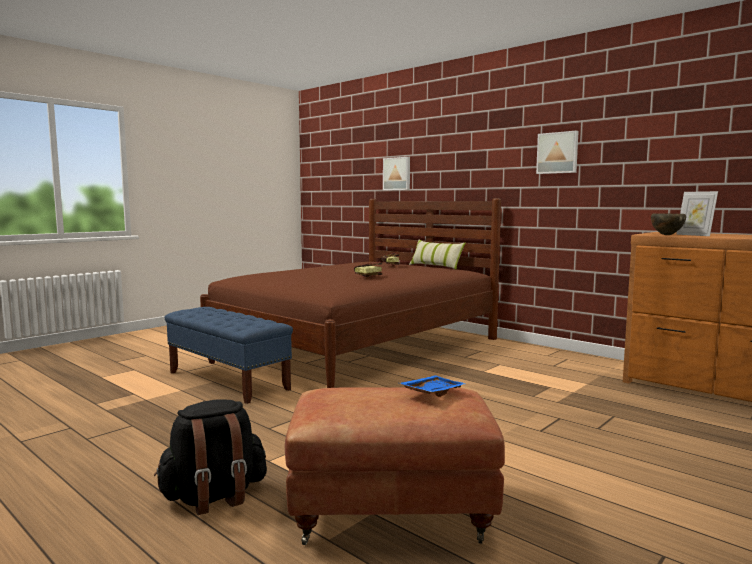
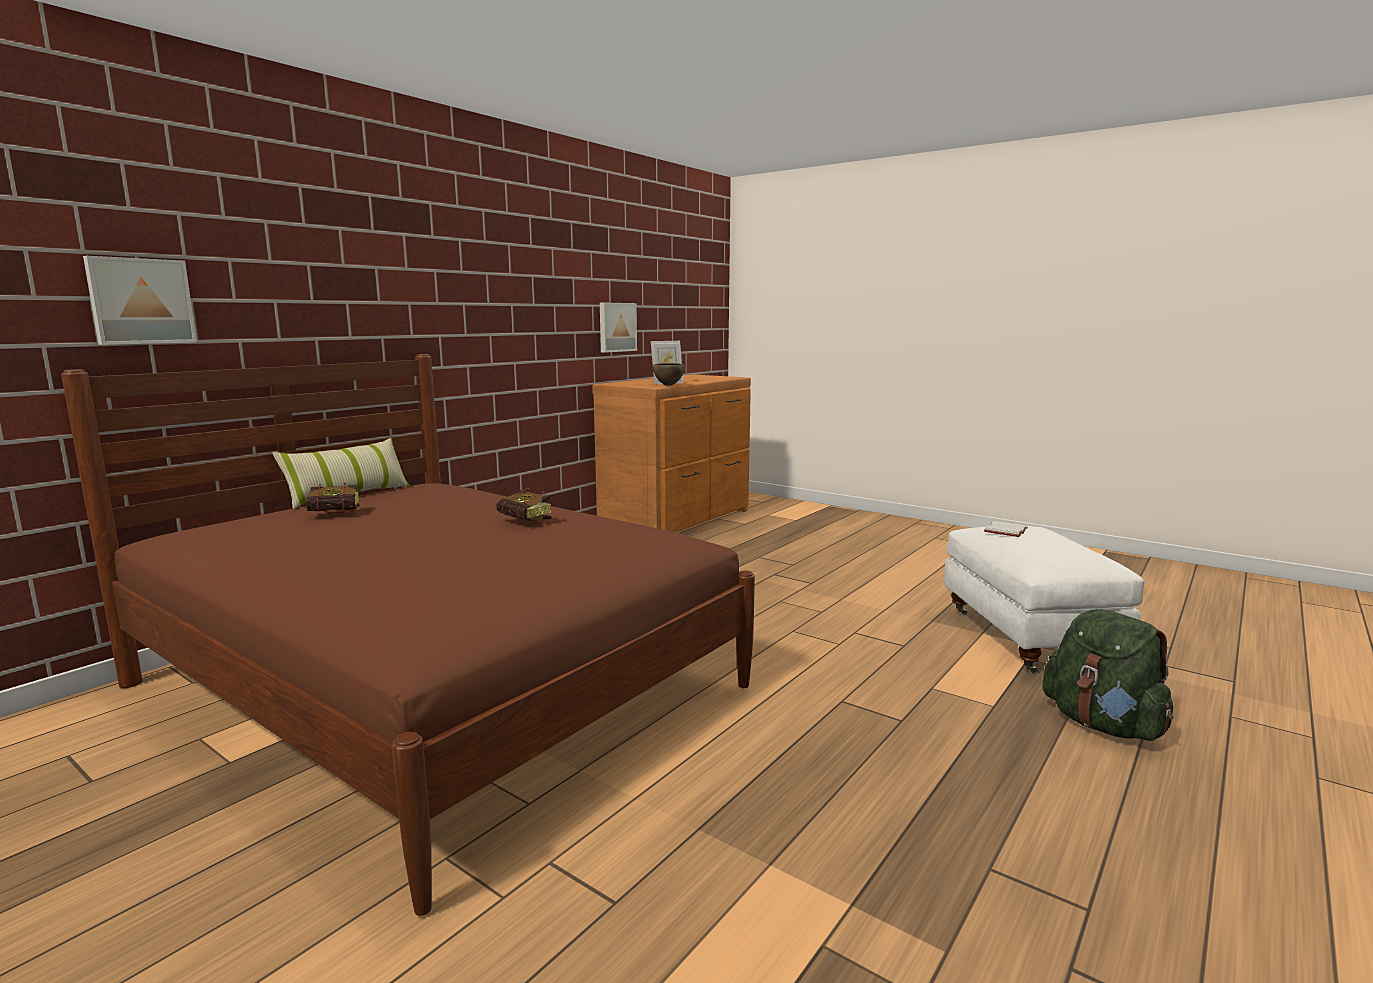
camera: 95 degrees left, 5 degrees up
(214, 497) = (1103, 724): black backpack -> green backpack
(228, 381) = (691, 807): blue bench -> none
(392, 512) = (1026, 639): brown ottoman -> white ottoman
(432, 393) = (1006, 531): blue tray -> white book
(557, 153) = (487, 285): picture -> picture (616, 327)

